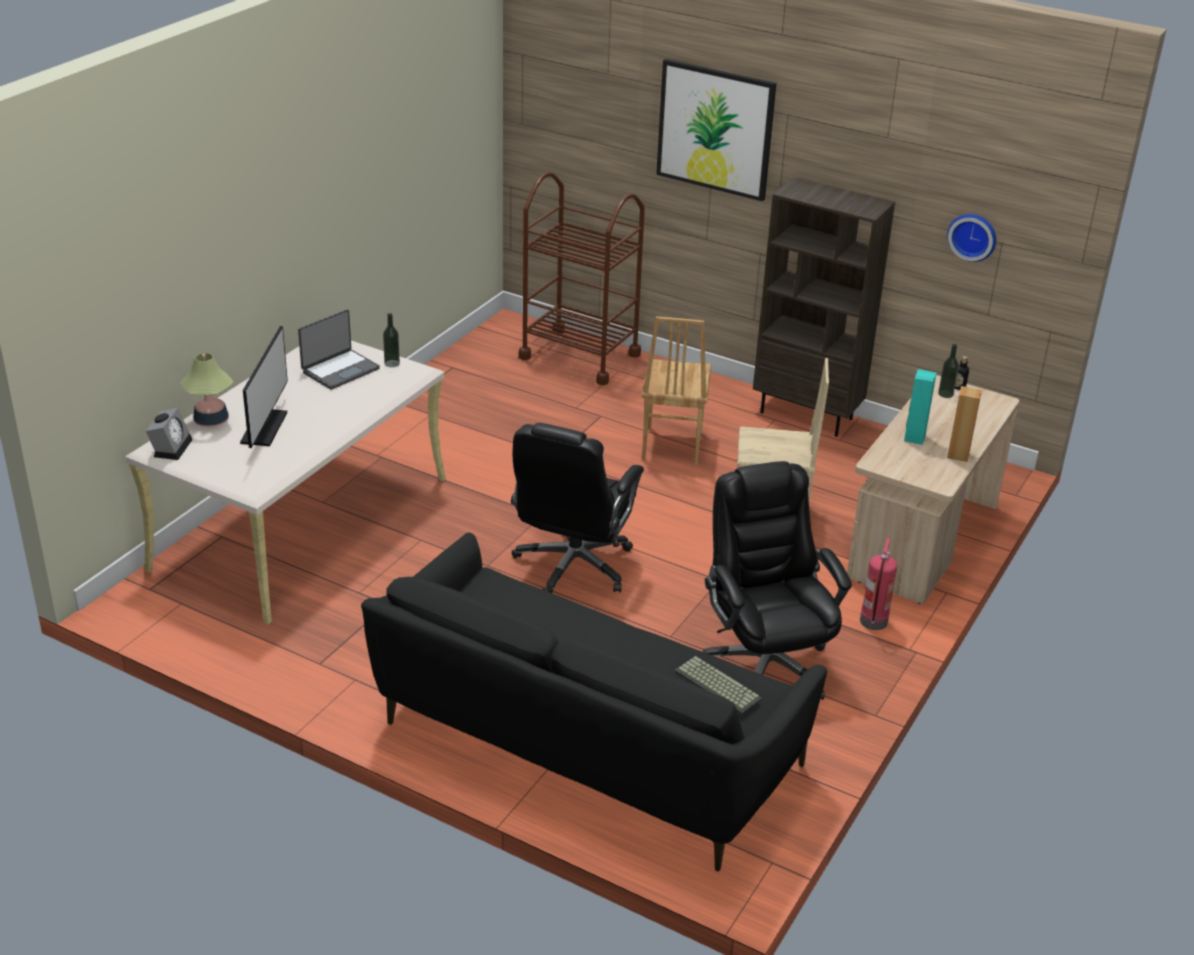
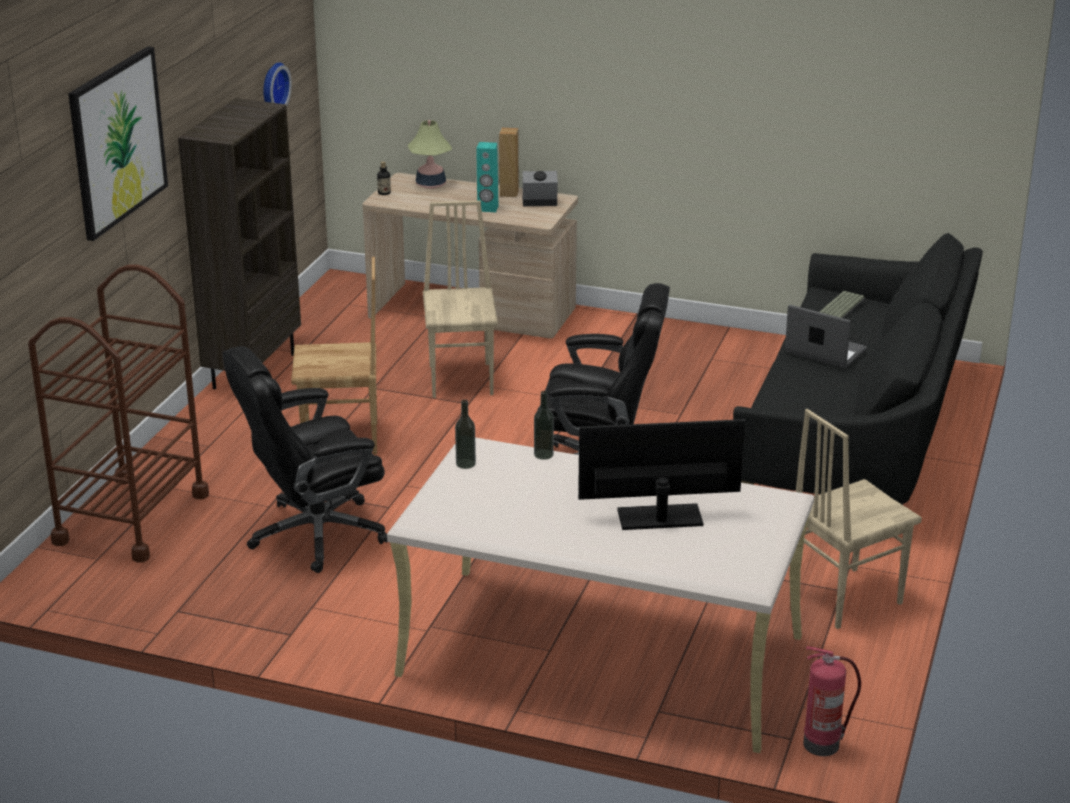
camera: 100 degrees left, 5 degrees down
(171, 447) = (739, 570): alarm clock -> alarm clock (538, 202)
(211, 421) = (665, 556): table lamp -> table lamp (431, 185)
(308, 662) = (844, 597): none -> beige chair
(340, 370) = (497, 494): laptop -> laptop (824, 352)
(765, 664) = (693, 371): black office chair -> black office chair (314, 534)
(874, 622) = (607, 329): fire extinguisher -> fire extinguisher (823, 744)
(945, 394) = (400, 198): bottle -> bottle (543, 454)

